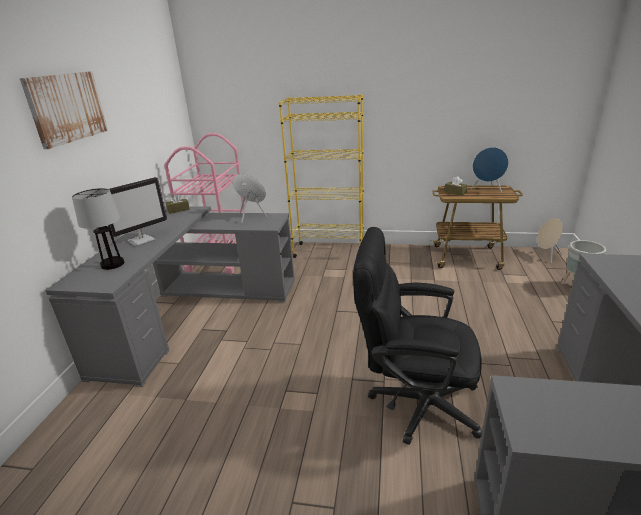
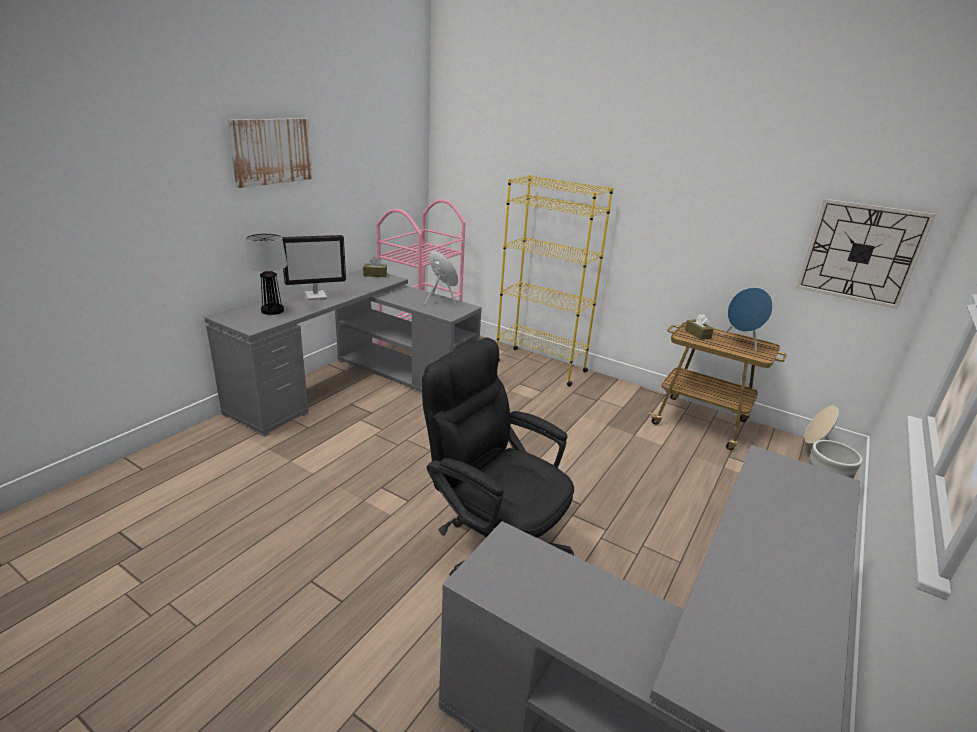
camera: 20 degrees right, 0 degrees up
(551, 107) = (860, 253): none -> wall clock

